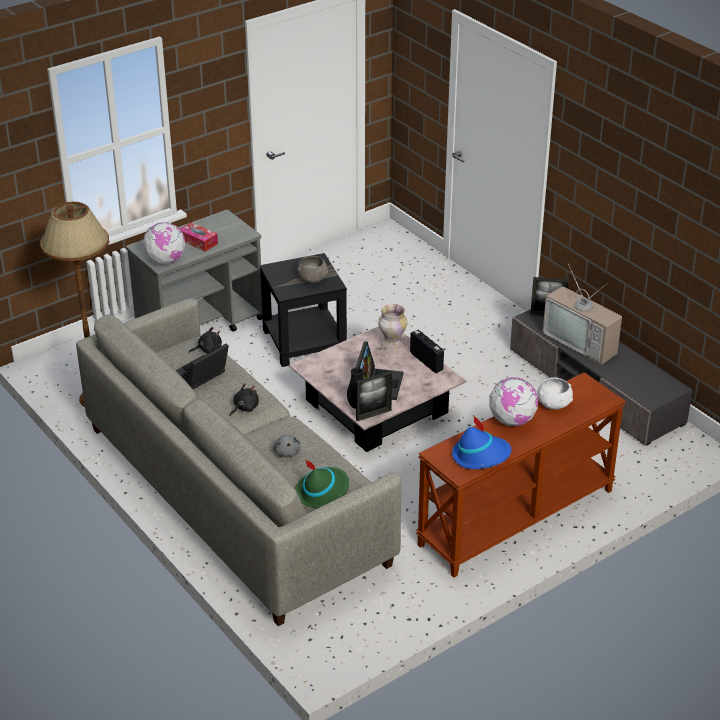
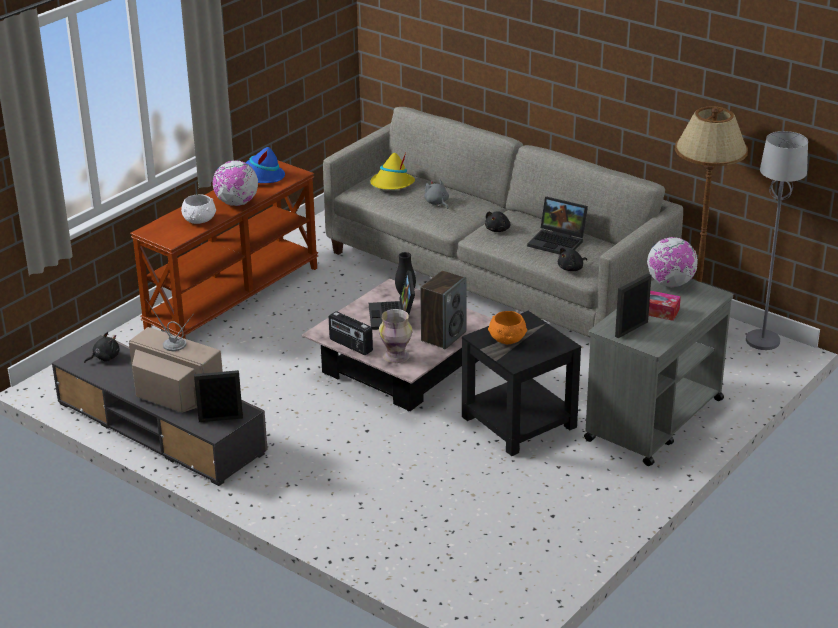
camera: 165 degrees right, 5 degrees down
(52, 375) = (762, 341): none -> grey floor lamp
(199, 376) = (558, 242): laptop -> laptop turned 90 degrees clockwise
(312, 278) = (507, 340): grey bowl -> orange bowl
(322, 491) = (392, 185): green hat -> yellow hat
(343, 356) = (443, 336): none -> speaker
(373, 414) = (385, 290): picture frame -> picture frame (631, 329)
(645, 385) = (104, 358): none -> black plush toy

